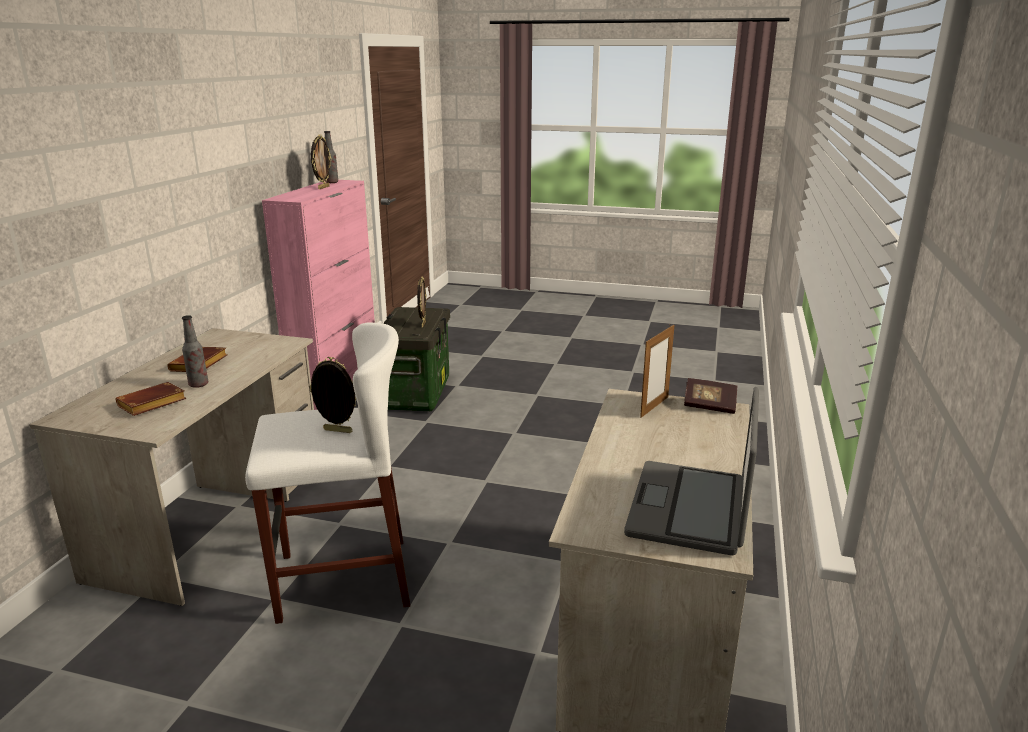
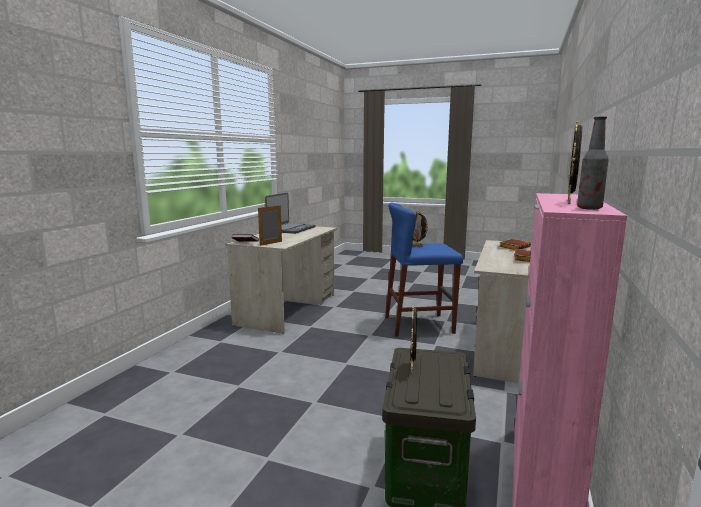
camera: 175 degrees left, 10 degrees down
(198, 384) = (506, 252): bottle -> none
(343, 579) = (419, 325): white stool -> blue stool

